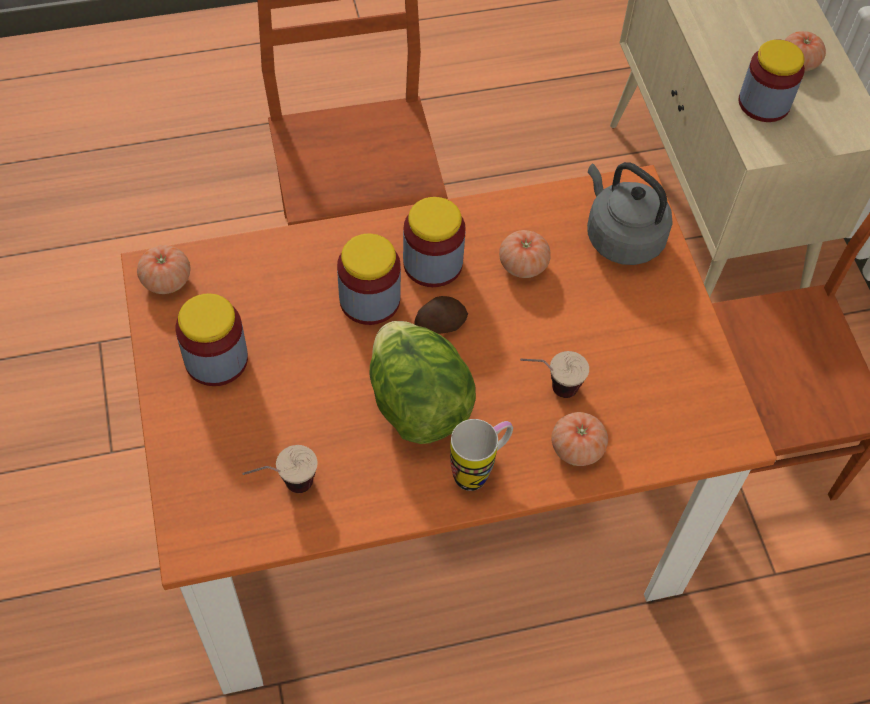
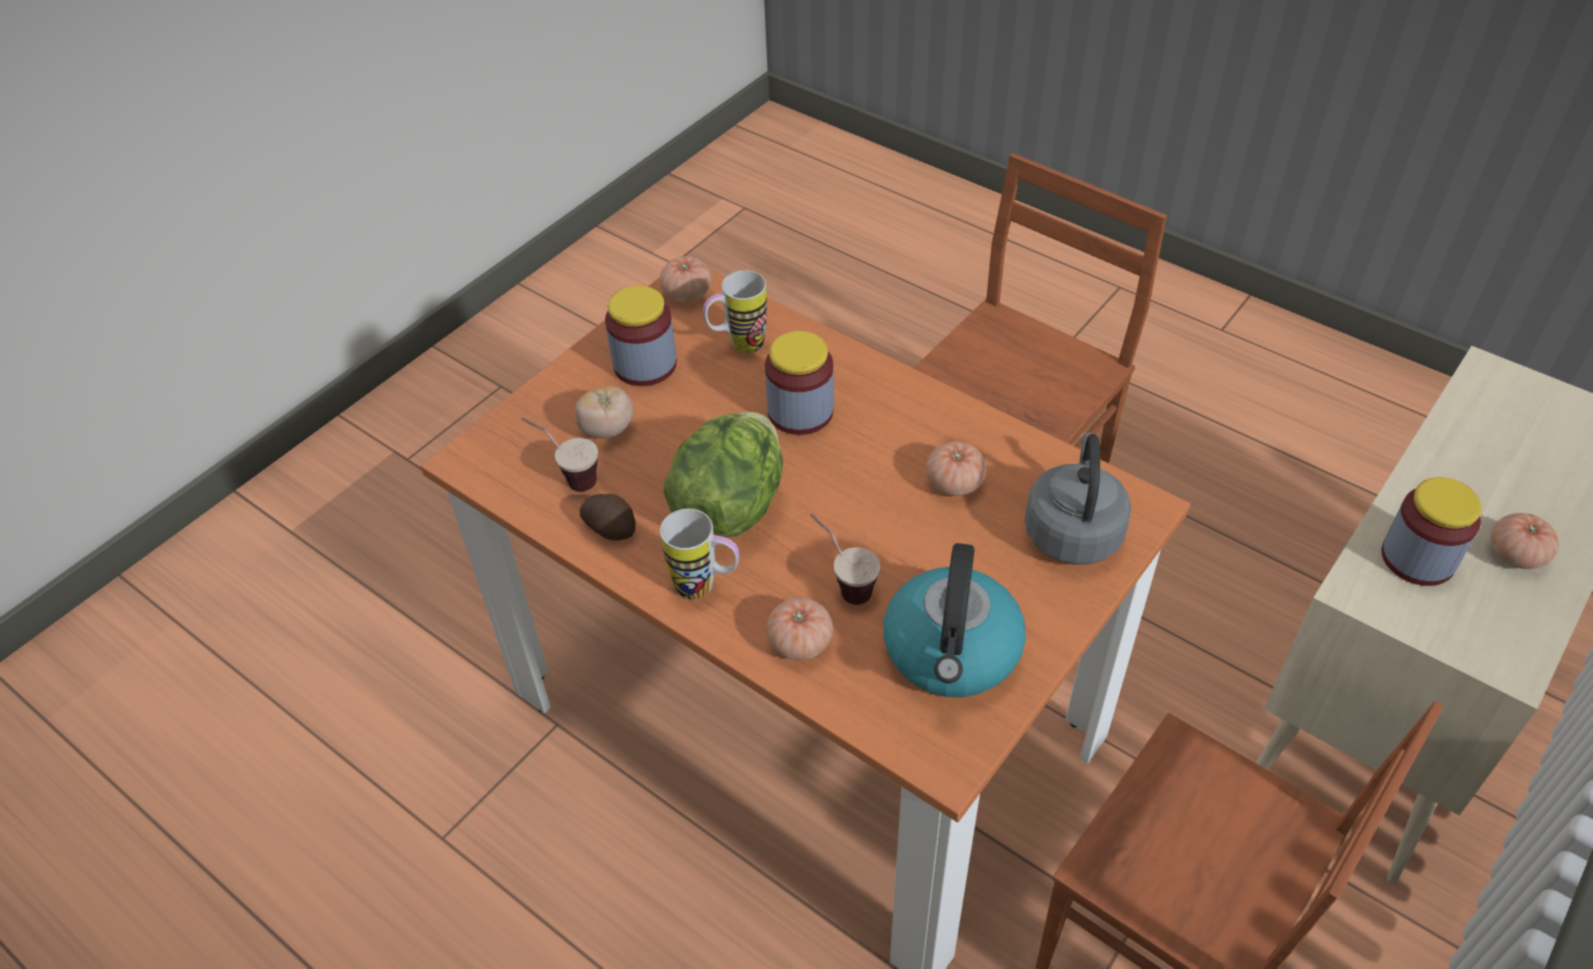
camera: 55 degrees right, 10 degrees down
(260, 429) = (607, 429): none -> tomato
(261, 289) = (737, 346): none -> mug
(432, 263) = (883, 425): jar -> none
(439, 324) = (827, 468): potato -> potato (610, 527)
(658, 371) = (952, 652): none -> kettle

